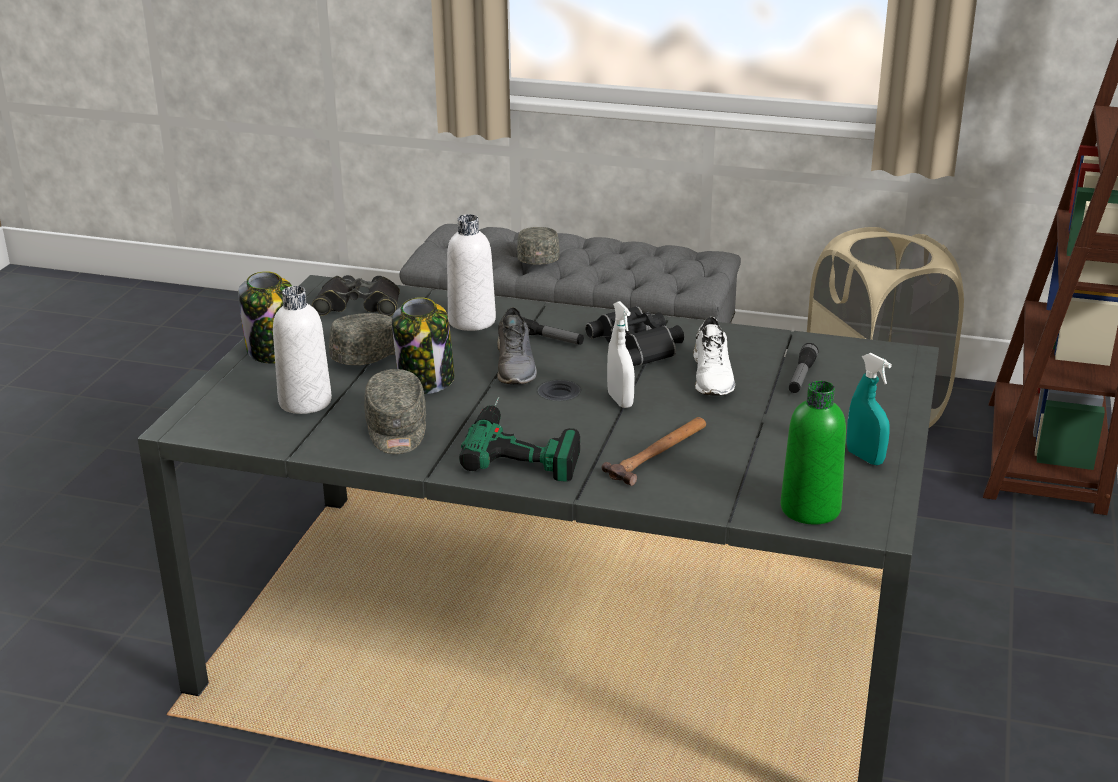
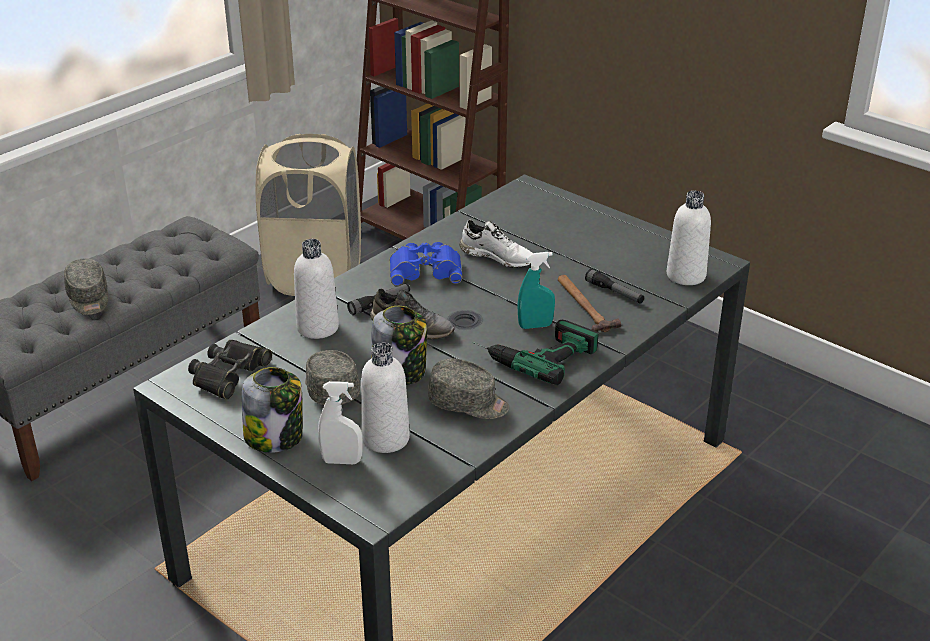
camera: 65 degrees left, 5 degrees up
(538, 257) = (88, 298): grey cap -> grey cap turned 135 degrees counterclockwise
(620, 400) = (502, 300): white spray bottle -> white spray bottle (342, 461)
(639, 344) = (426, 269): black binoculars -> blue binoculars
(801, 376) = (524, 227): flashlight -> flashlight (614, 292)
(810, 509) = (686, 275): green bottle -> white bottle
(865, 457) = (640, 240): turquoise spray bottle -> turquoise spray bottle (535, 326)

